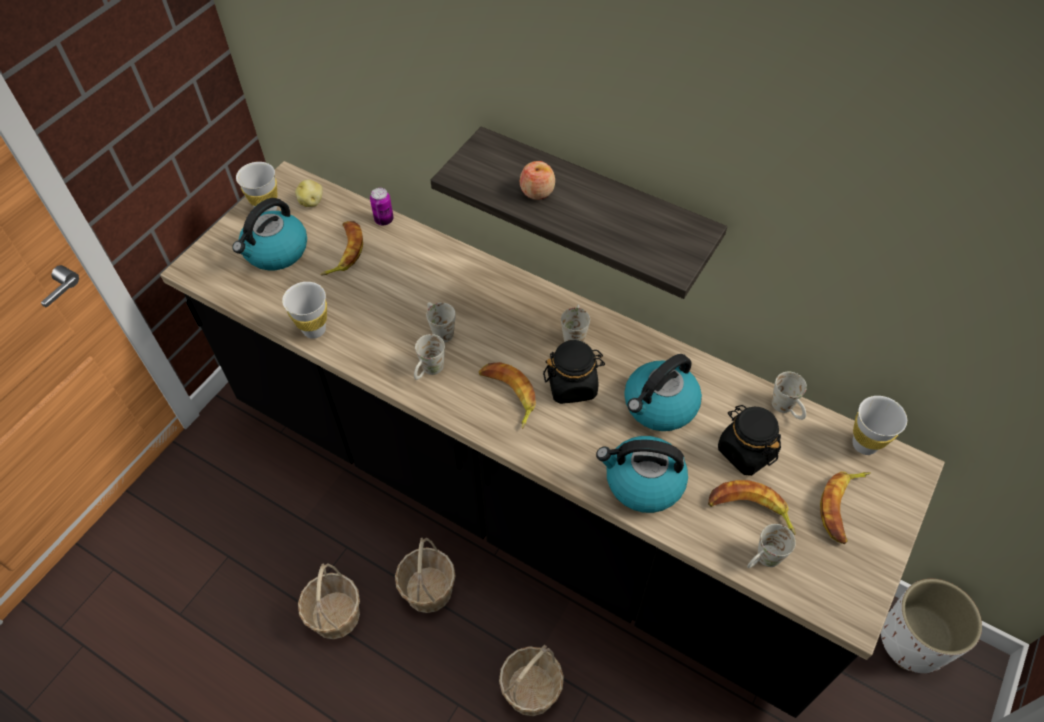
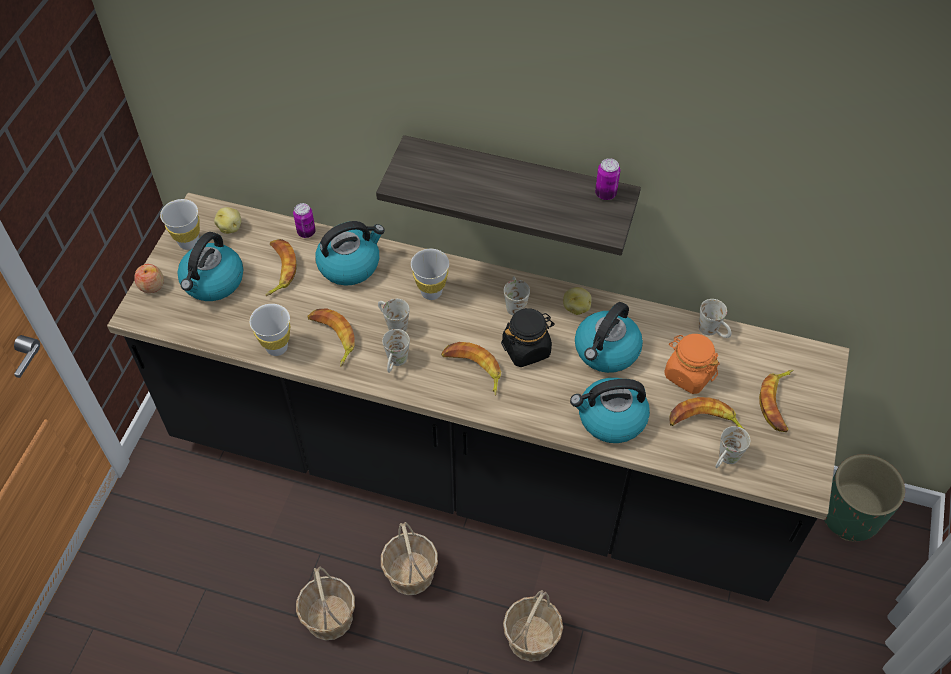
camera: 15 degrees left, 0 degrees up
(373, 331) = (332, 338): none -> banana
(416, 260) = (350, 264): none -> kettle
(537, 191) = (473, 186): apple -> apple (151, 285)
(640, 351) = (576, 307): none -> potato
(684, 226) = (605, 194): none -> can
(745, 451) = (688, 374): black jar -> orange jar
(864, 444) = (783, 347): white cup -> white cup (431, 292)
(914, 641) = (851, 515): white planter -> green planter

